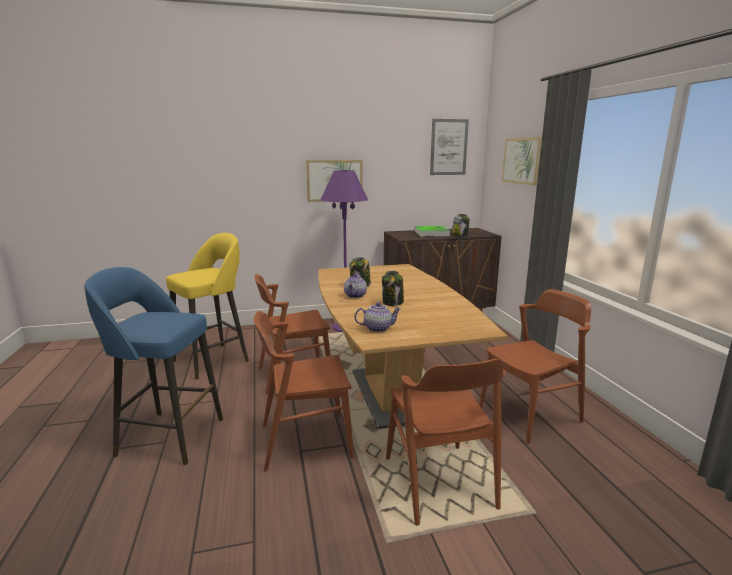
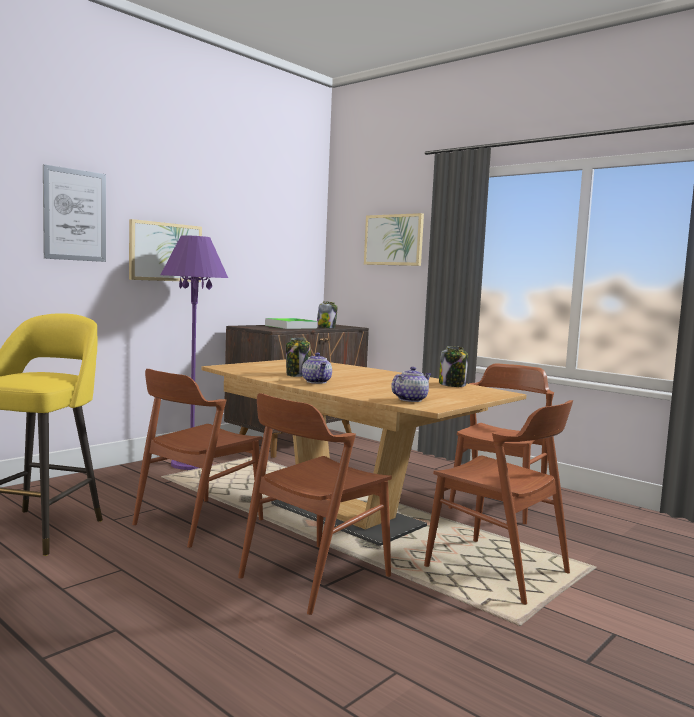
camera: 35 degrees left, 10 degrees down
(168, 436) = (110, 623): blue stool -> none
(393, 302) = (371, 383): jar -> jar (452, 385)
(448, 147) = (293, 222): picture -> picture (75, 215)

